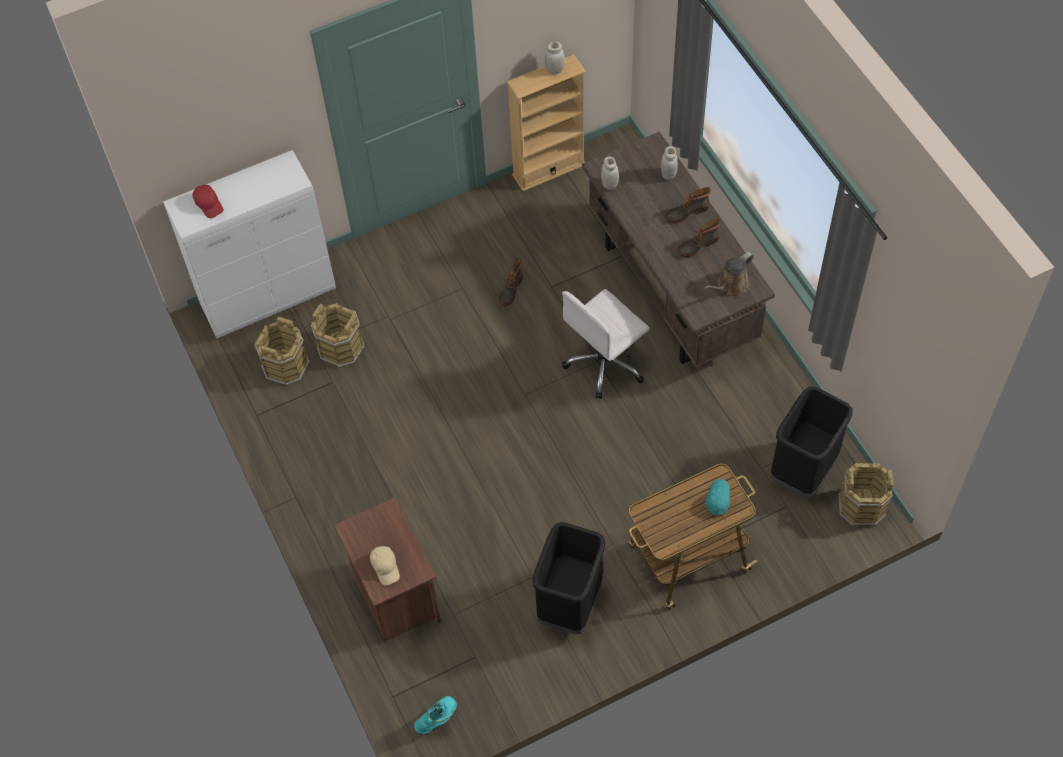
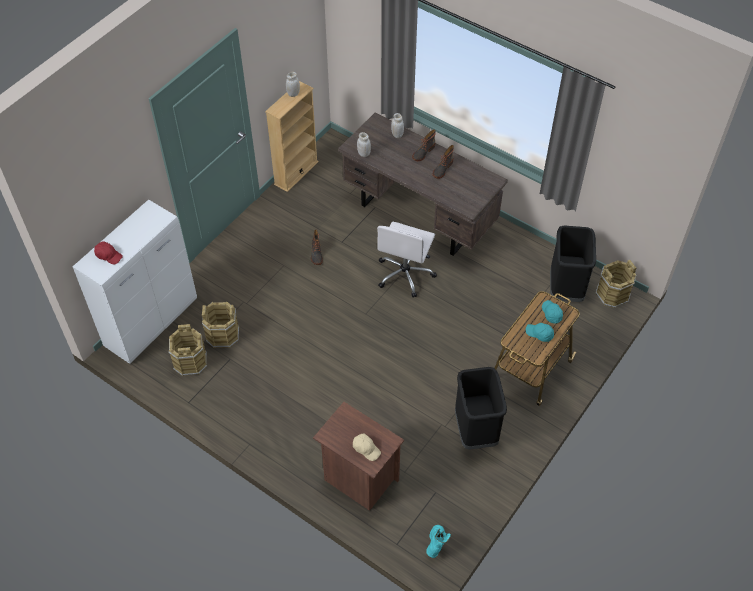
camera: 30 degrees left, 5 degrees down
(685, 519) = (539, 334): none -> turquoise cap
(730, 286) = (478, 185): brown watering can -> none

